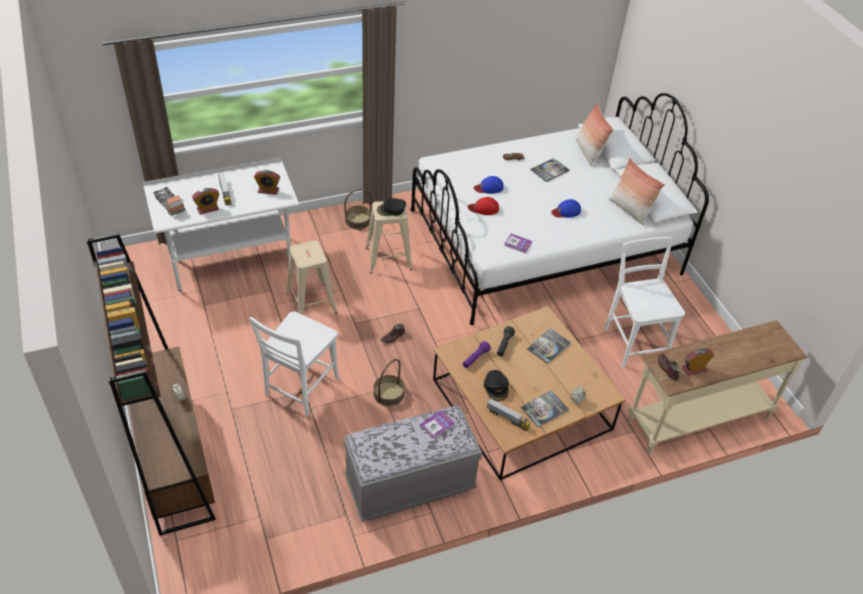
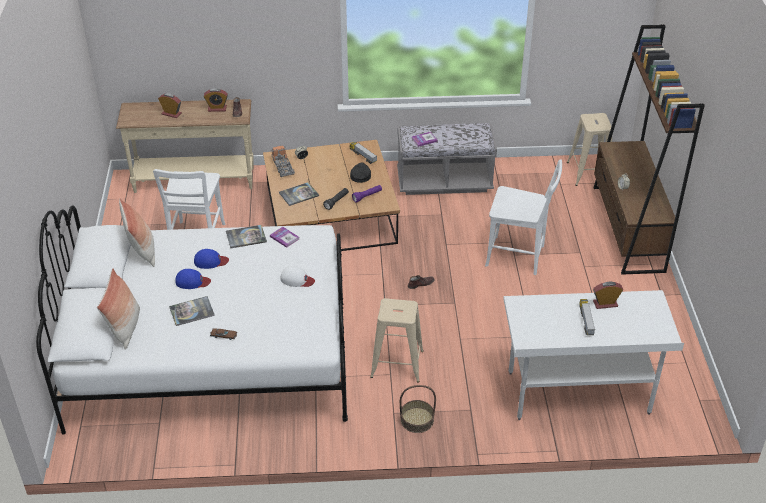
camera: 160 degrees left, 5 degrees down
(170, 204) = (648, 316): toy truck -> toy truck (283, 167)
(268, 190) = (536, 315): alarm clock -> alarm clock (171, 114)
(299, 390) = (518, 256): white chair -> white chair turned 60 degrees clockwise
(311, 303) = (494, 330): beige stool -> beige stool (588, 172)
(389, 394) = (440, 240): basket -> none
(391, 209) = (396, 309): black cap -> none
(483, 208) = (297, 279): red cap -> white cap
(489, 187) = (276, 302): blue cap -> blue cap (192, 281)
(544, 409) = (331, 156): book -> book (246, 237)

